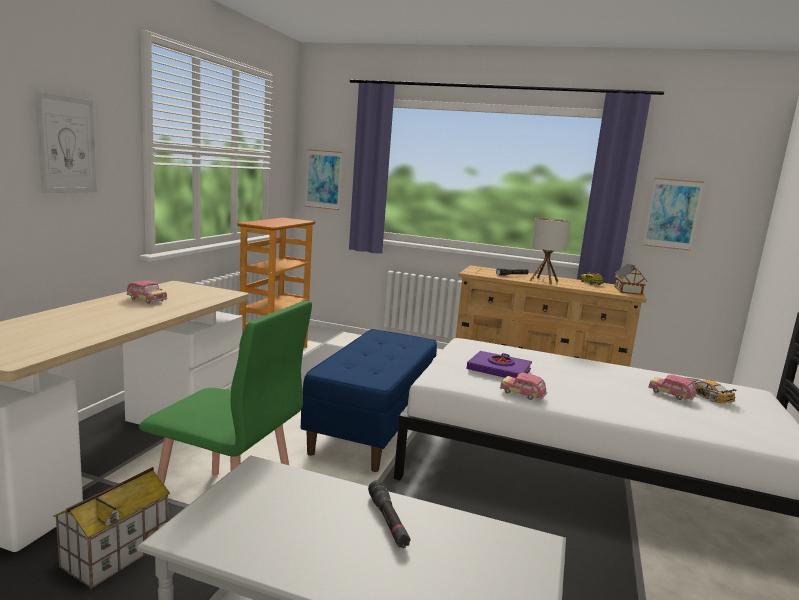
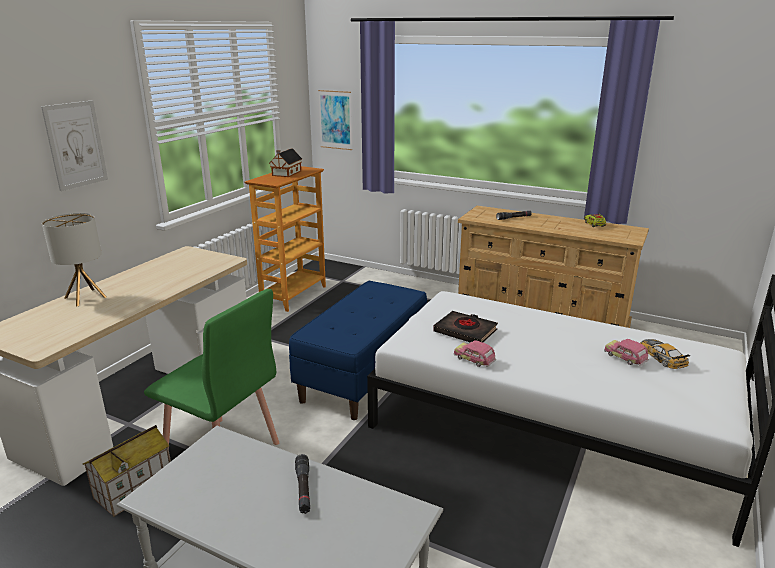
camera: 10 degrees right, 10 degrees up
(146, 300) = (156, 273): toy car -> none
(499, 370) = (465, 331): purple book -> black book
(544, 281) = (543, 225): table lamp -> table lamp (85, 297)
(627, 290) = (629, 234): toy house -> toy house (285, 173)
(672, 214) = (685, 148): picture -> none

